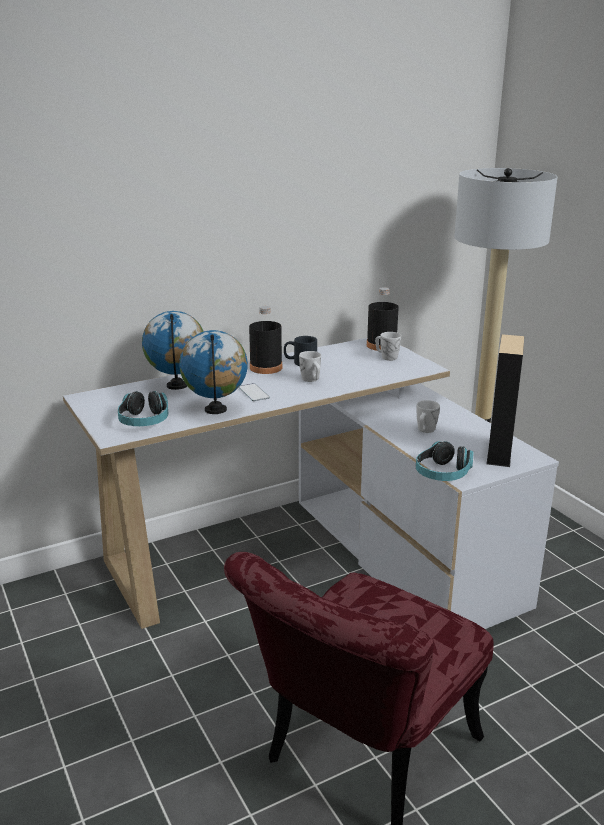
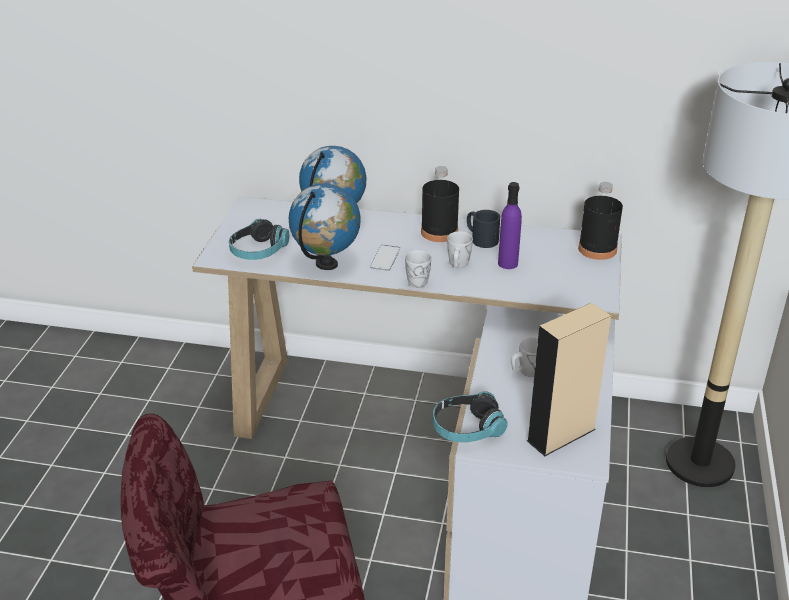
camera: 40 degrees right, 10 degrees up
(341, 369) = (508, 263): none -> purple bottle
(386, 357) = (577, 267): white mug -> white mug (416, 280)

